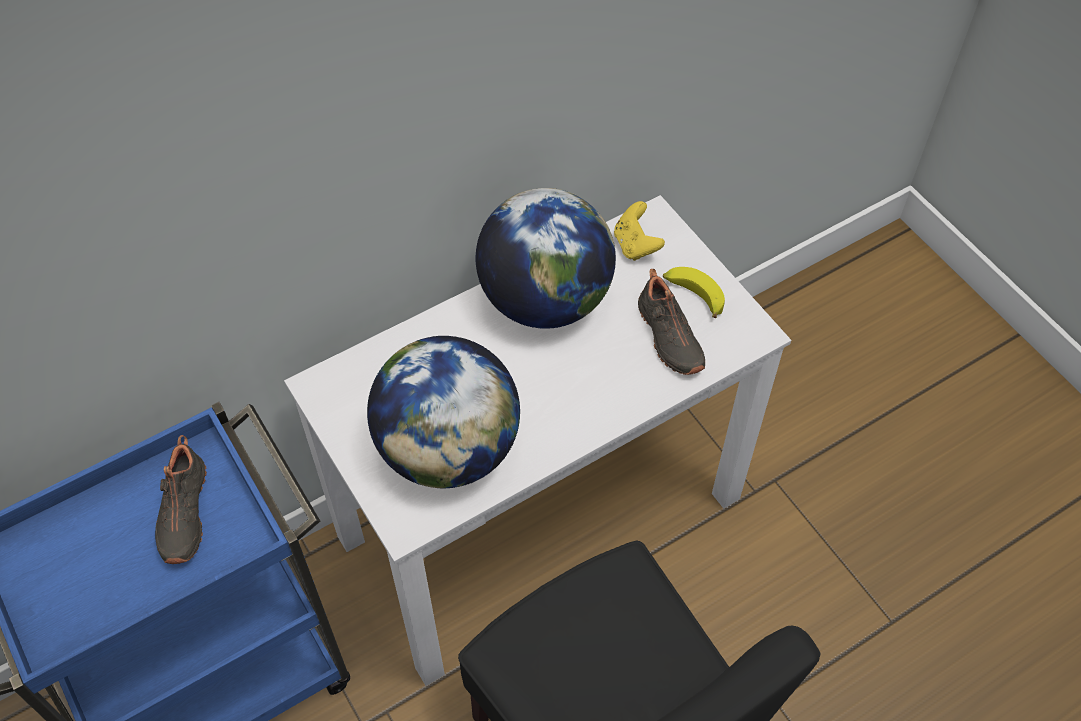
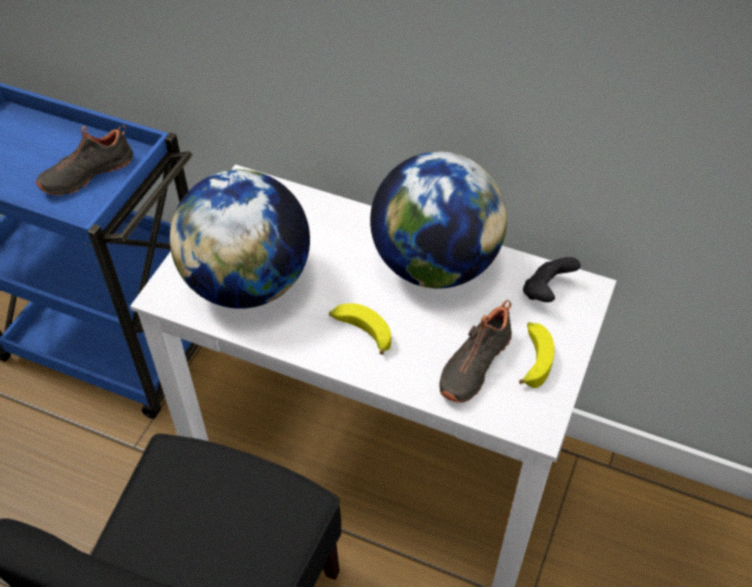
camera: 55 degrees right, 5 degrees down
(575, 395) = (360, 332): none -> banana
(635, 245) = (546, 292): yellow game controller -> black game controller

